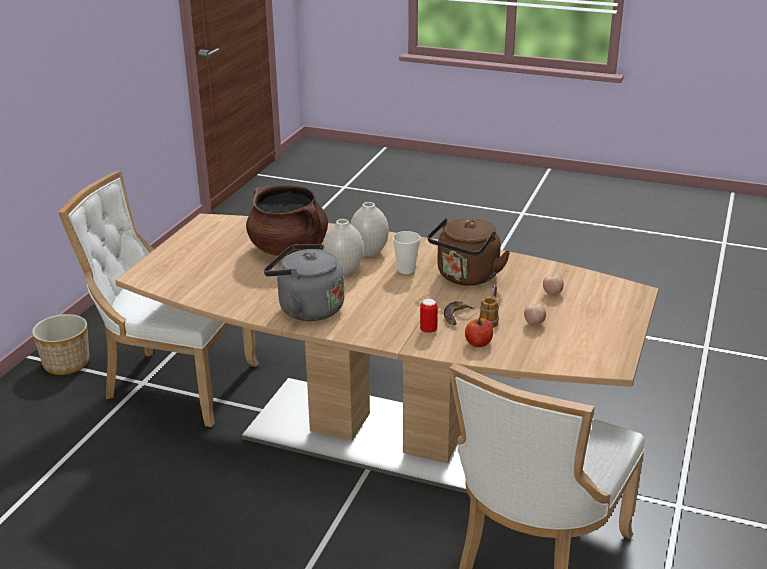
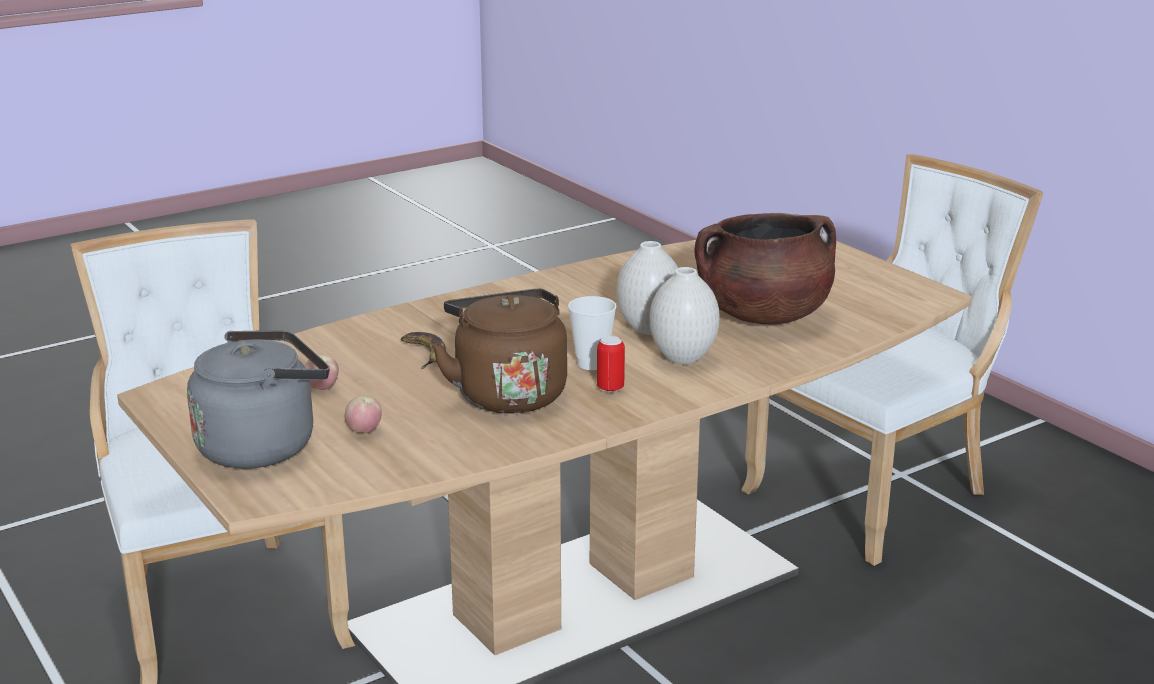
camera: 125 degrees right, 5 degrees down
(67, 363) = (1000, 438): planter -> none
(307, 309) = (579, 287): grey kettle -> grey kettle (263, 446)
(428, 330) = (421, 328): can -> can (610, 388)
(478, 343) = (346, 344): apple -> none
(490, 319) = (381, 368): mug -> none

